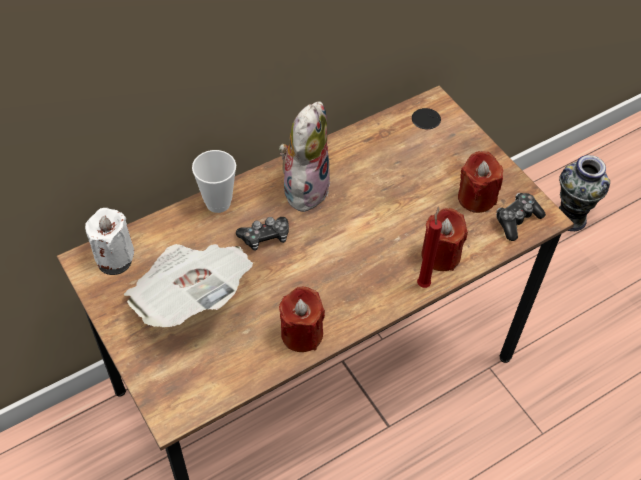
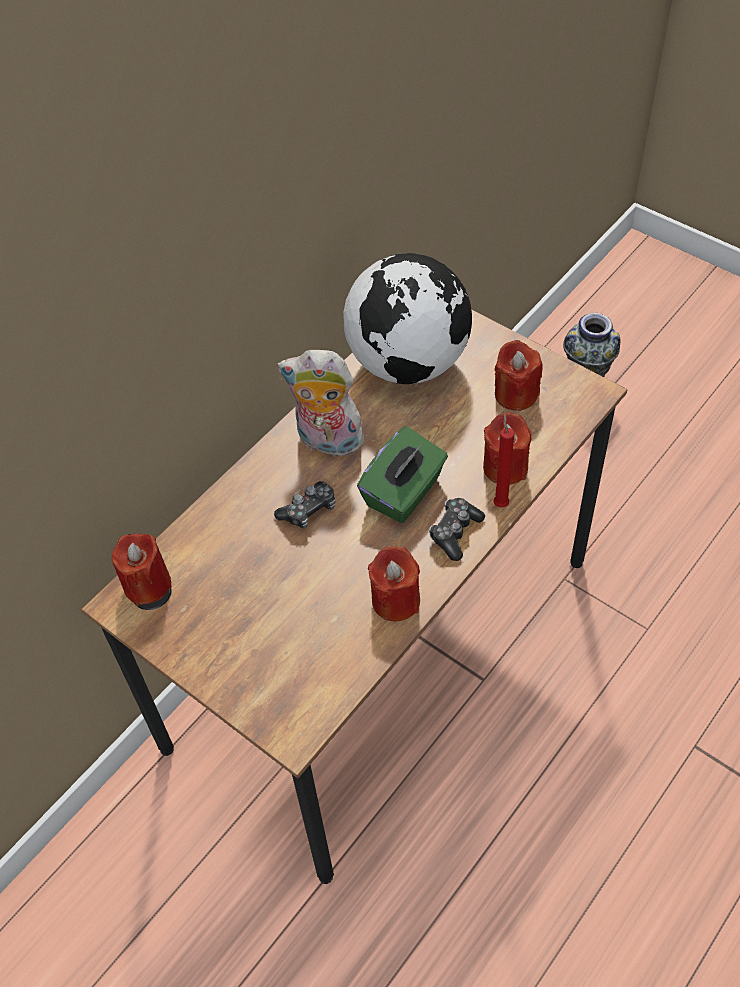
camera: 15 degrees left, 0 degrees up
(114, 253) = (147, 584): white candle -> red candle
(190, 297) = (255, 603): newspaper -> none
(218, 203) = (239, 490): cup -> none
(304, 187) = (327, 442): plush toy -> plush toy turned 75 degrees counterclockwise
(348, 248) = (404, 493): none -> green tissue box
(398, 144) = (408, 363): none -> globe
(517, 220) = (568, 404): game controller -> game controller (455, 532)

